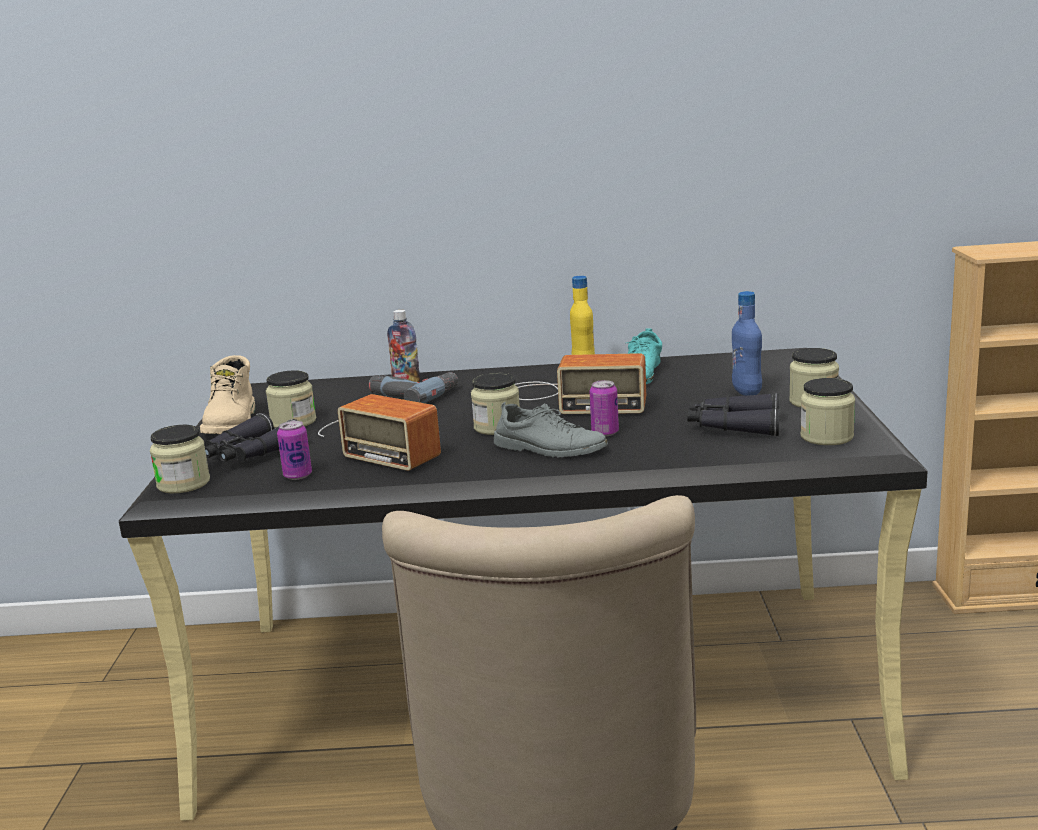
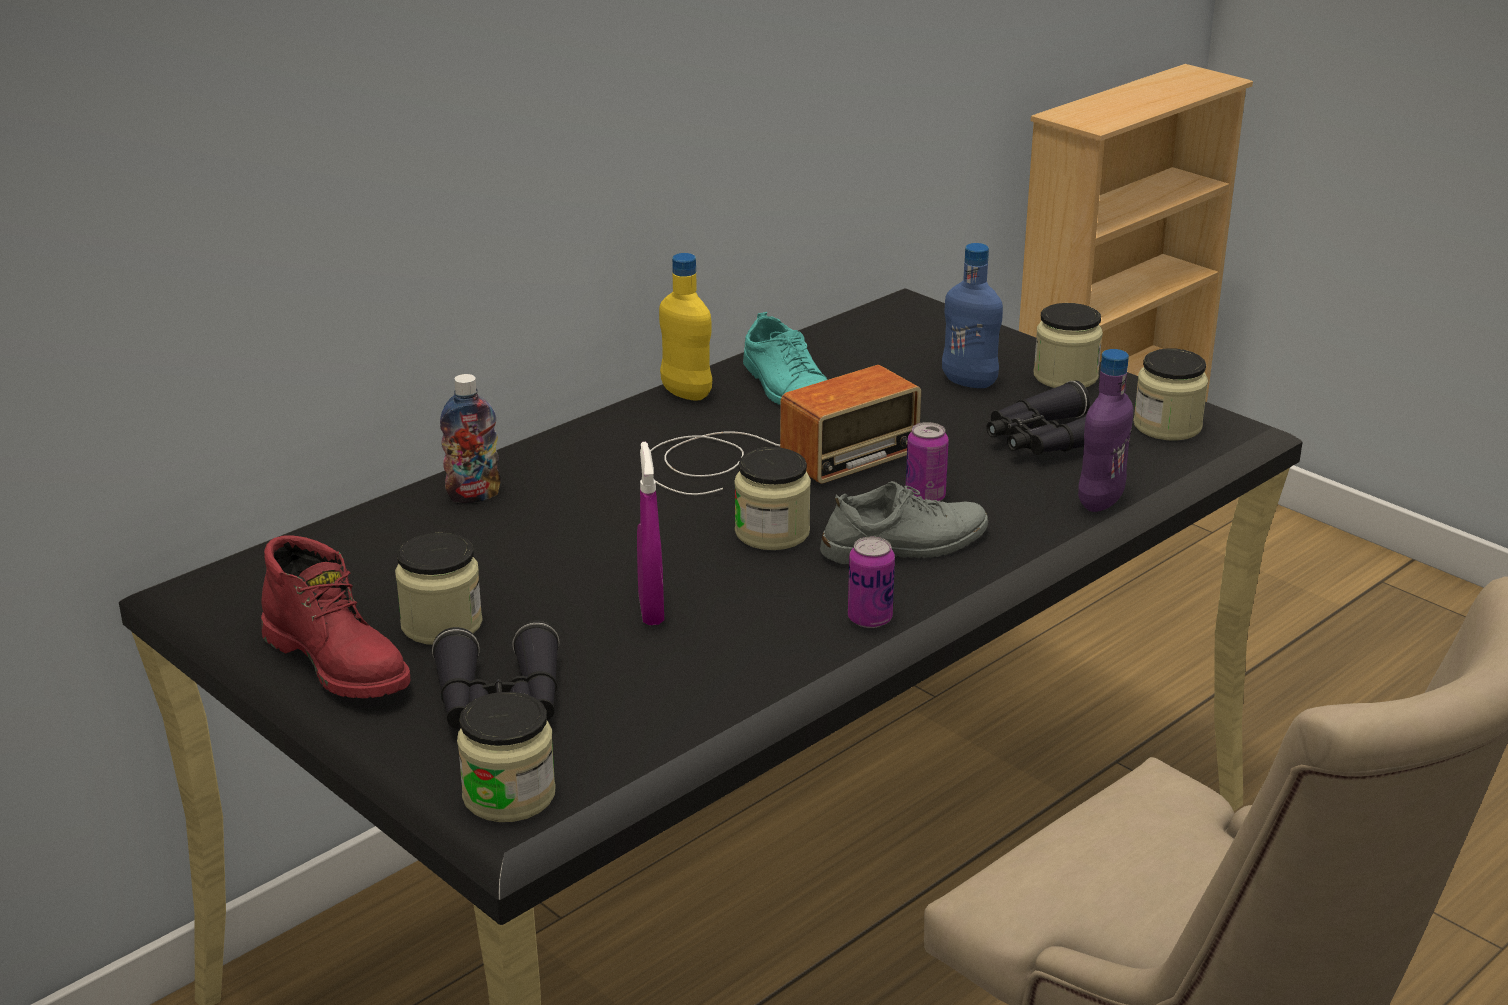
camera: 45 degrees left, 10 degrees up
(232, 424) = (340, 663): beige boot -> red boot
(297, 475) = (659, 711): can -> can (869, 619)
(379, 440) = (651, 610): radio -> purple spray bottle
(413, 394) = (528, 512): power drill -> none
(699, 459) = (1100, 502): none -> purple bottle

